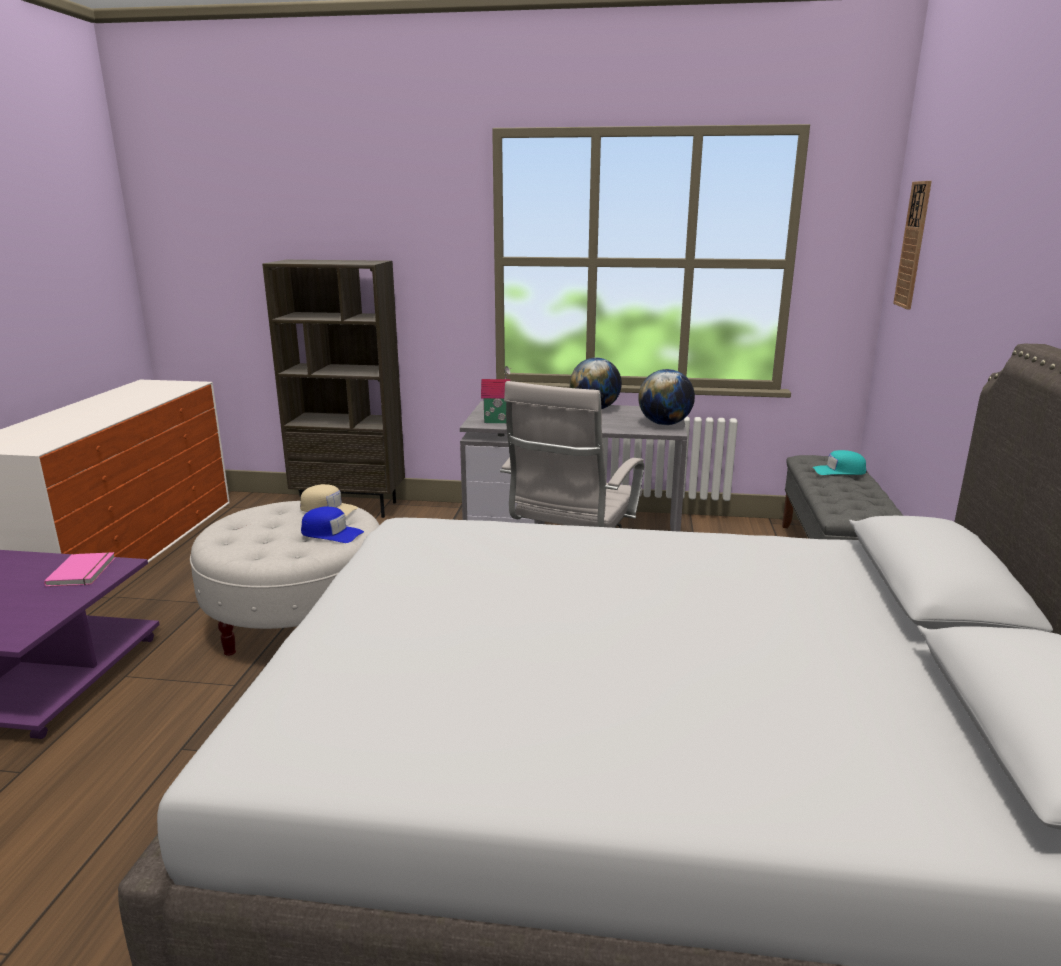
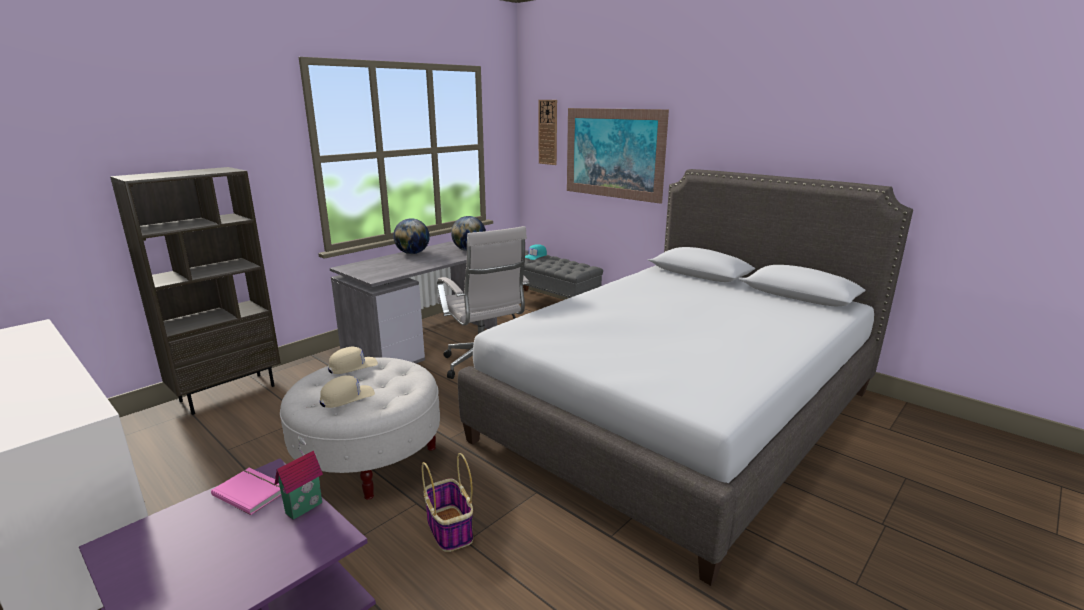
camera: 55 degrees left, 0 degrees up
(199, 726) = (449, 528): none -> basket
(255, 533) = (347, 397): none -> beige cap
(331, 533) = (397, 373): blue cap -> none
(497, 421) = (381, 274): toy house -> toy house (303, 507)
(969, 294) = (613, 153): none -> picture

